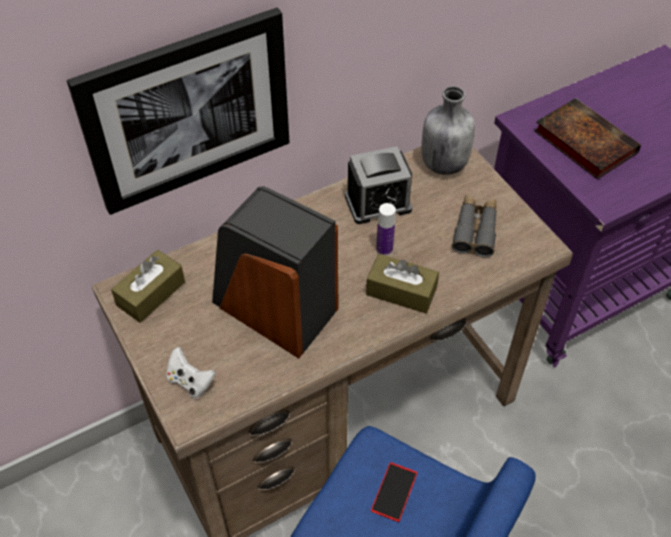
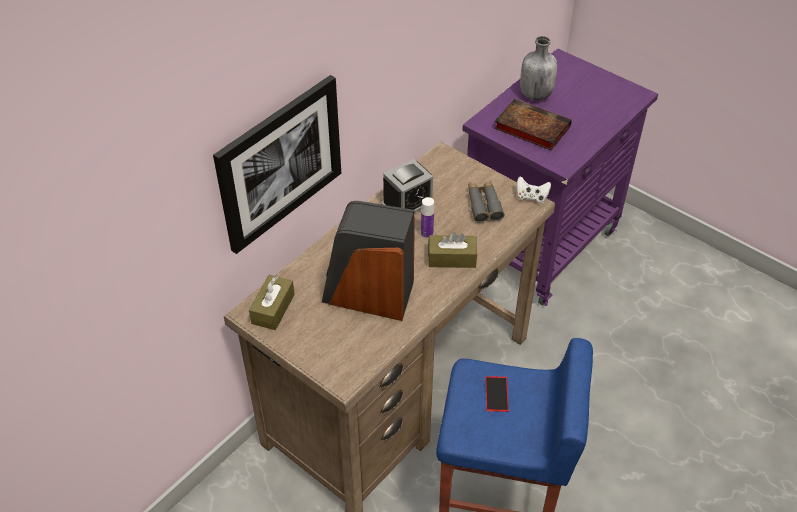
camera: 20 degrees left, 5 degrees down
(190, 382) = (333, 358): white game controller -> white game controller (531, 197)
(443, 163) = (441, 166): grey bottle -> grey bottle (535, 94)

